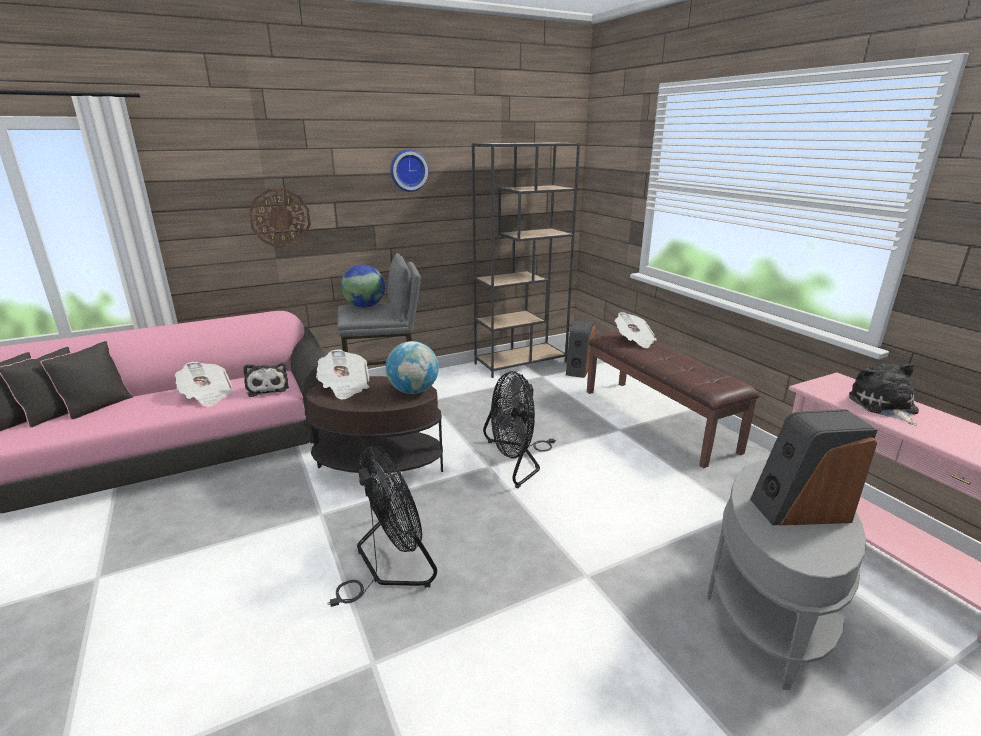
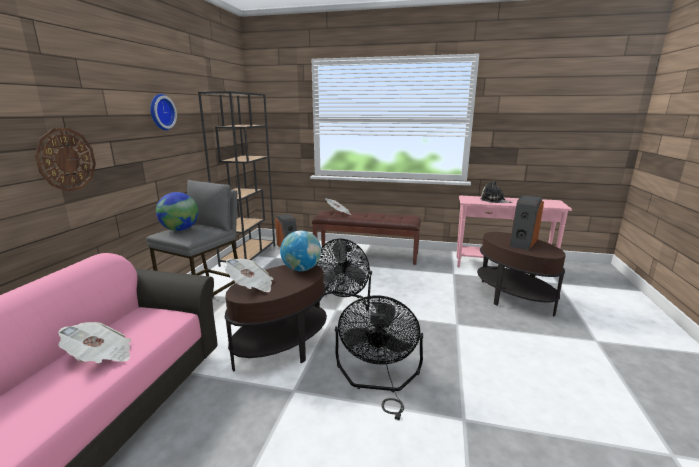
camera: 50 degrees left, 5 degrees down
(268, 388) = (154, 323): plush toy -> none
(767, 611) = (513, 298): grey side table -> brown side table

